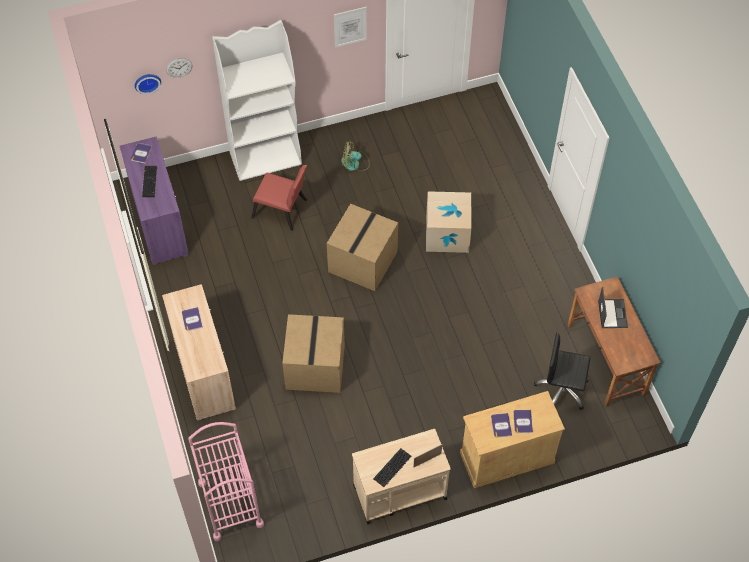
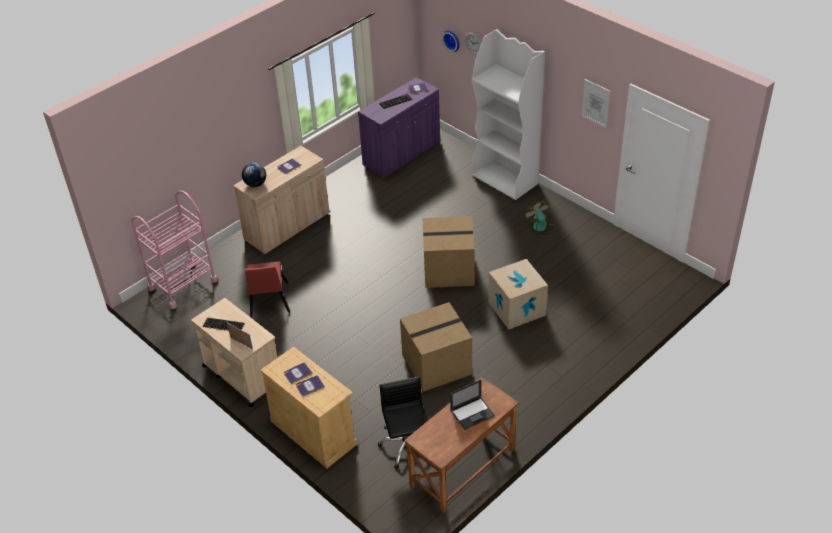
camera: 65 degrees right, 15 degrees down
(200, 360) = (255, 184): none -> globe
(282, 211) = (462, 208): red chair -> red chair (268, 302)
(316, 367) = (329, 282): cardboard box -> cardboard box (436, 365)

